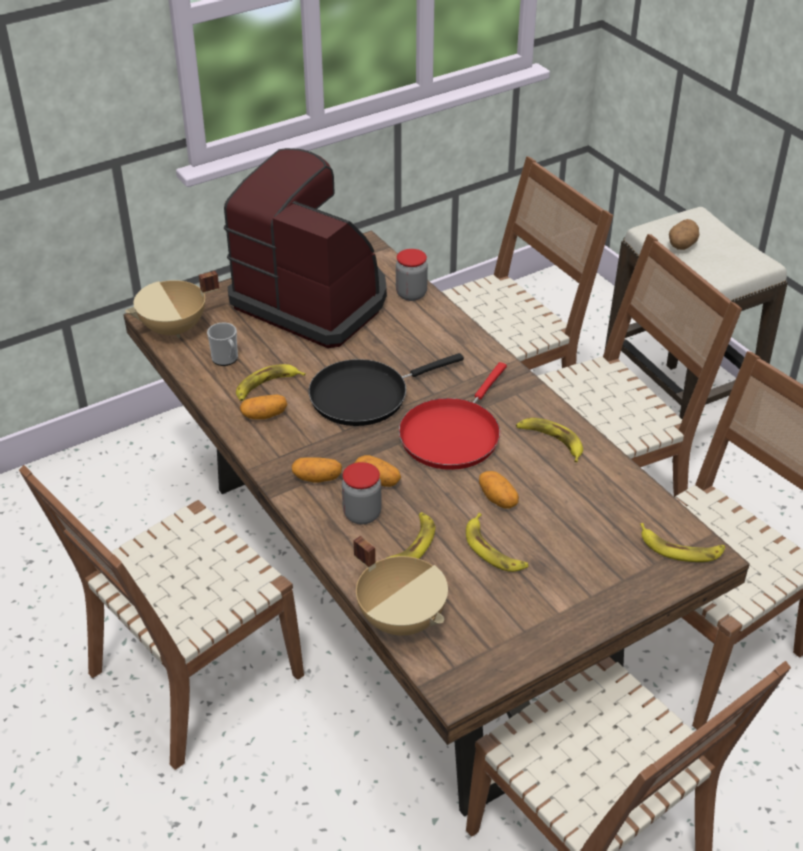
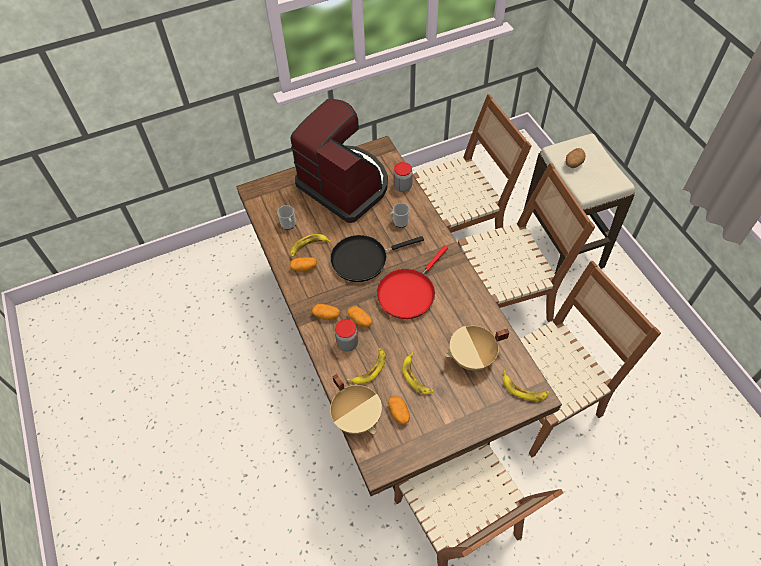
camera: 10 degrees right, 15 degrees up
(174, 329) = (263, 200): beige cooking pot -> beige cooking pot (472, 358)
(188, 681) = (262, 391): chair -> none
(415, 341) = (399, 222): none -> mug
(498, 498) = (426, 341): potato -> potato (399, 413)
(551, 441) = (464, 304): banana -> none

